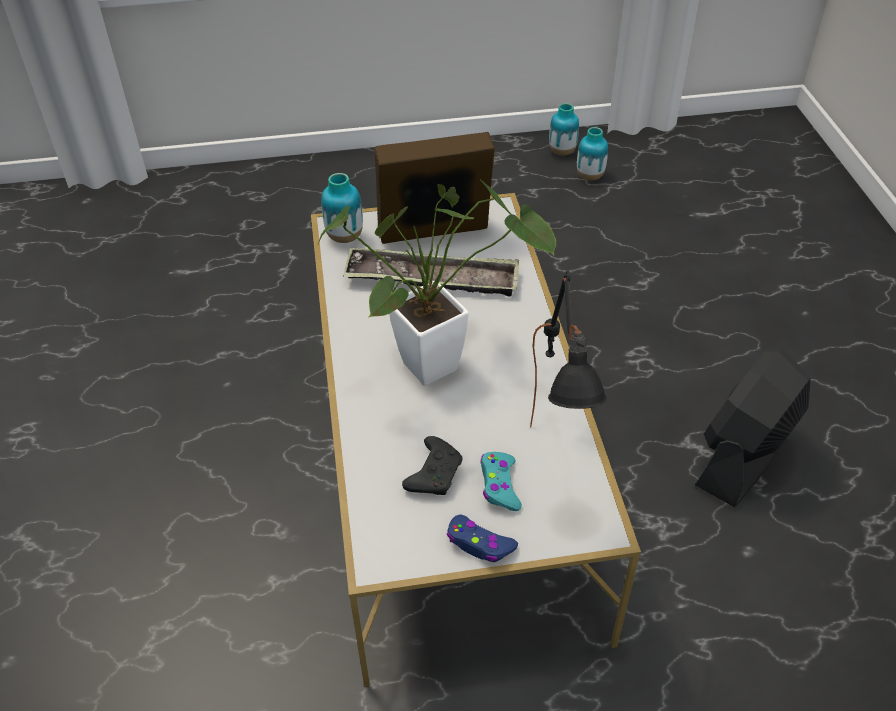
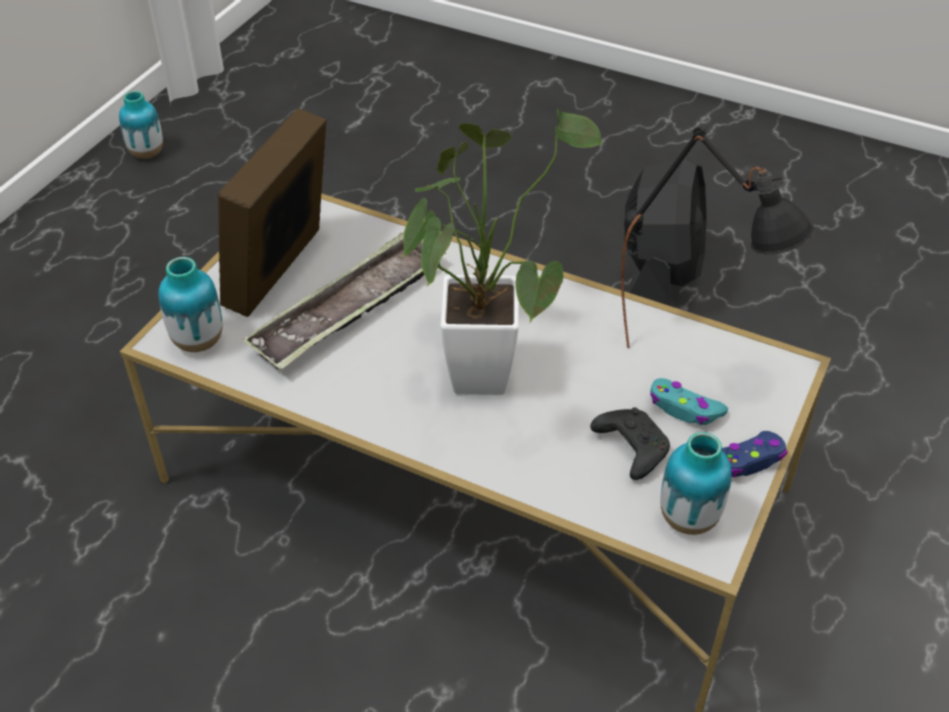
camera: 55 degrees left, 0 degrees up
(590, 176) = (209, 158): vase -> vase (688, 519)
(744, 456) = (658, 282): black fan -> black fan turned 150 degrees counterclockwise

